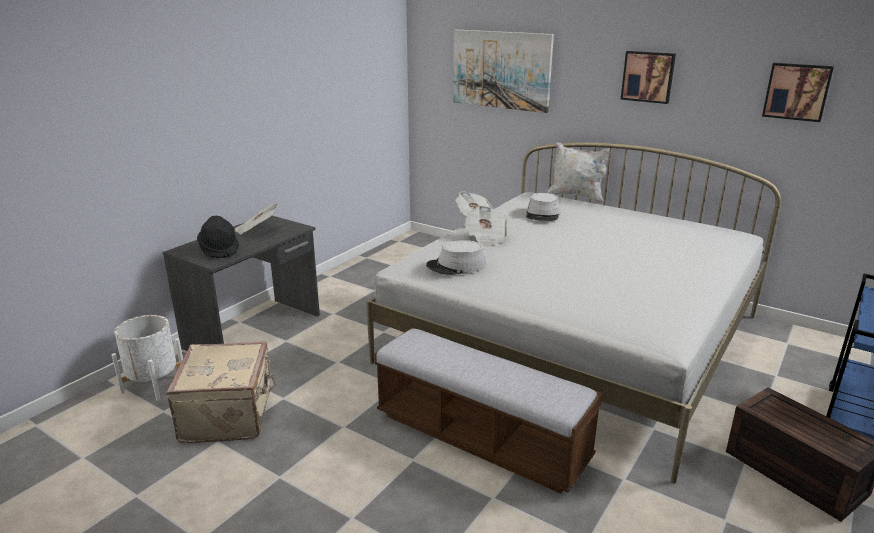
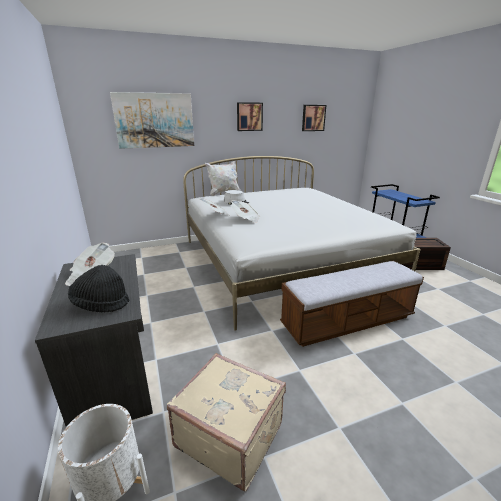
camera: 55 degrees left, 0 degrees up
(456, 266) = (273, 235): grey hat -> none

